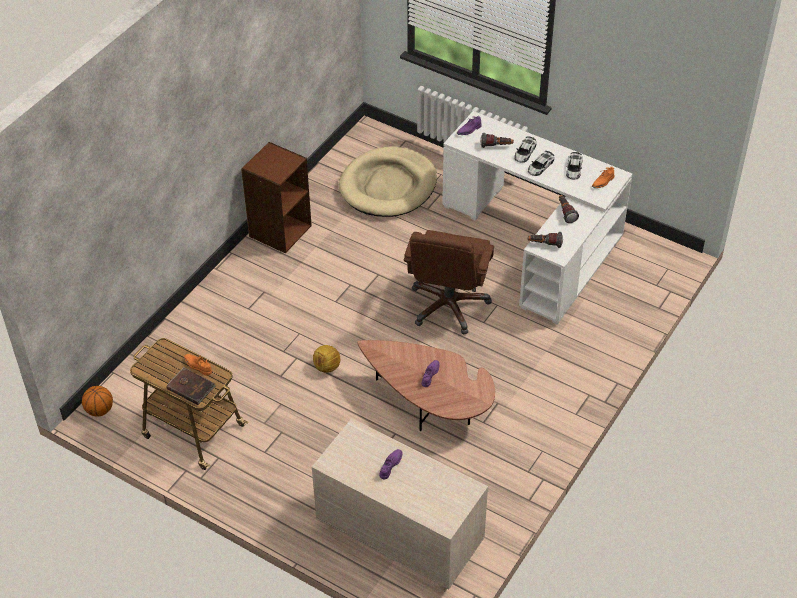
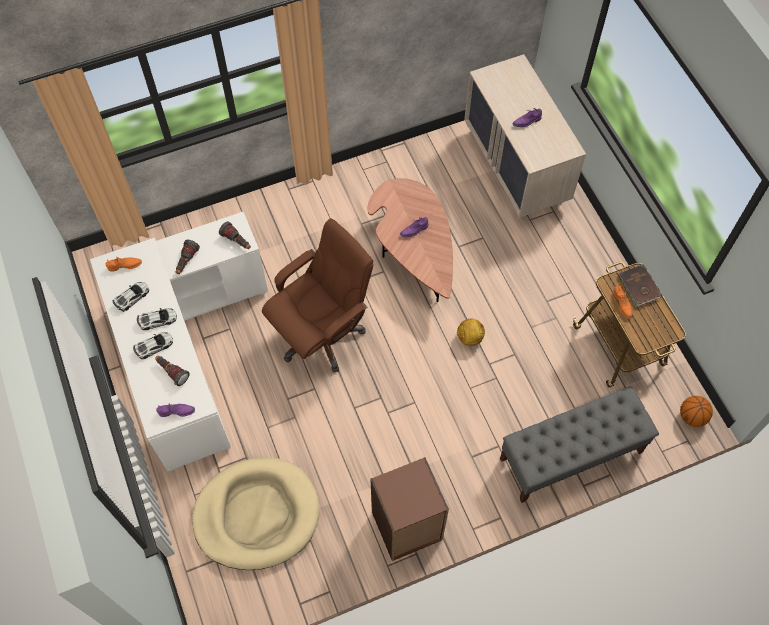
camera: 145 degrees left, 15 degrees up
(187, 331) = (570, 456): none -> grey bench

